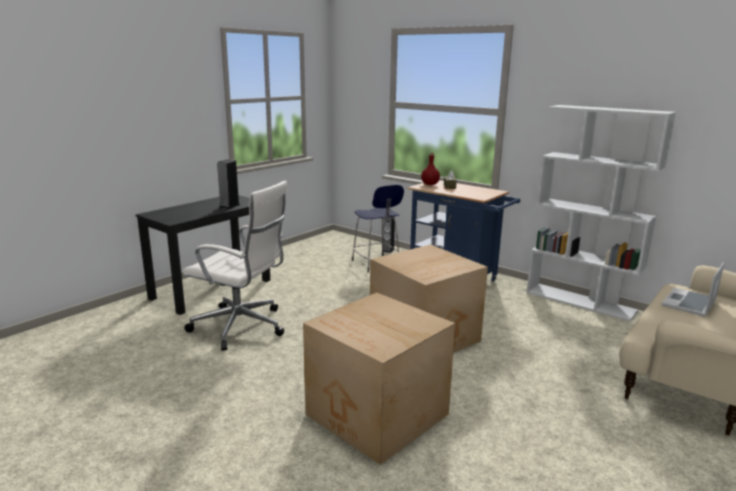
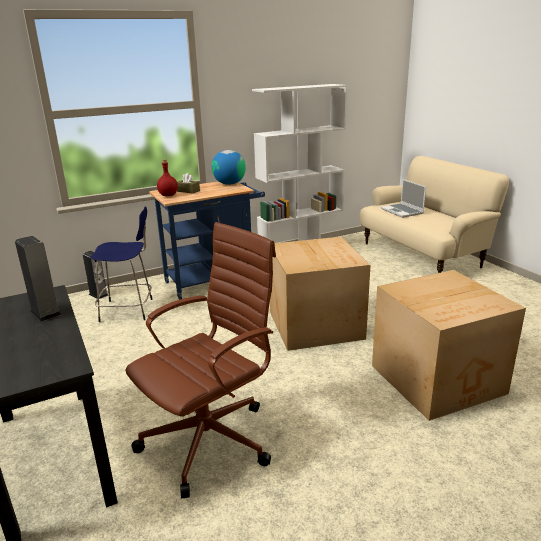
camera: 65 degrees left, 5 degrees up
(242, 327) = (211, 439): white office chair -> brown office chair
(491, 192) = (229, 184): none -> globe

